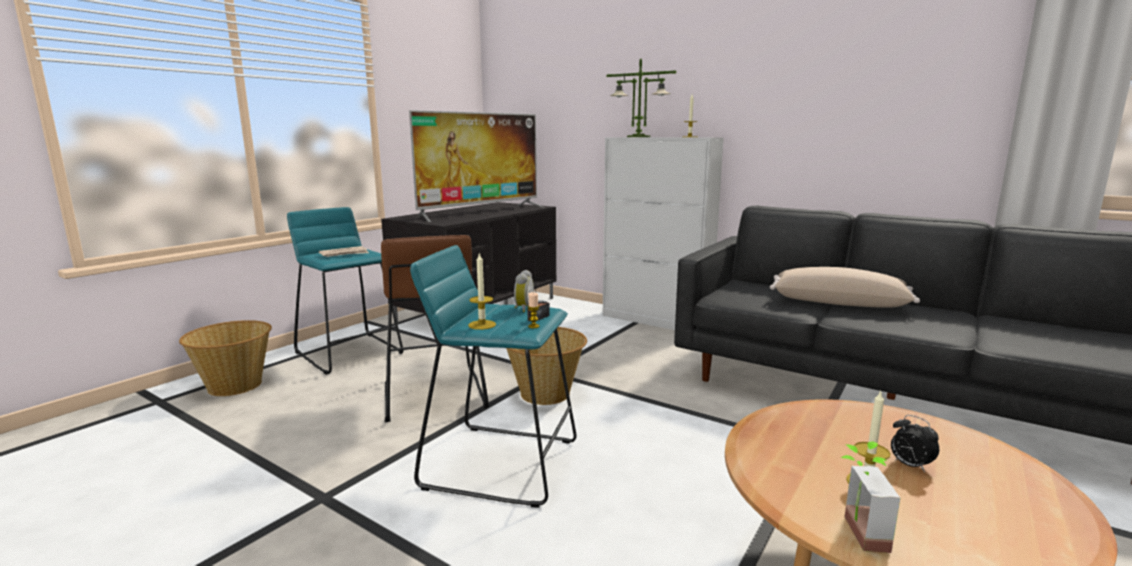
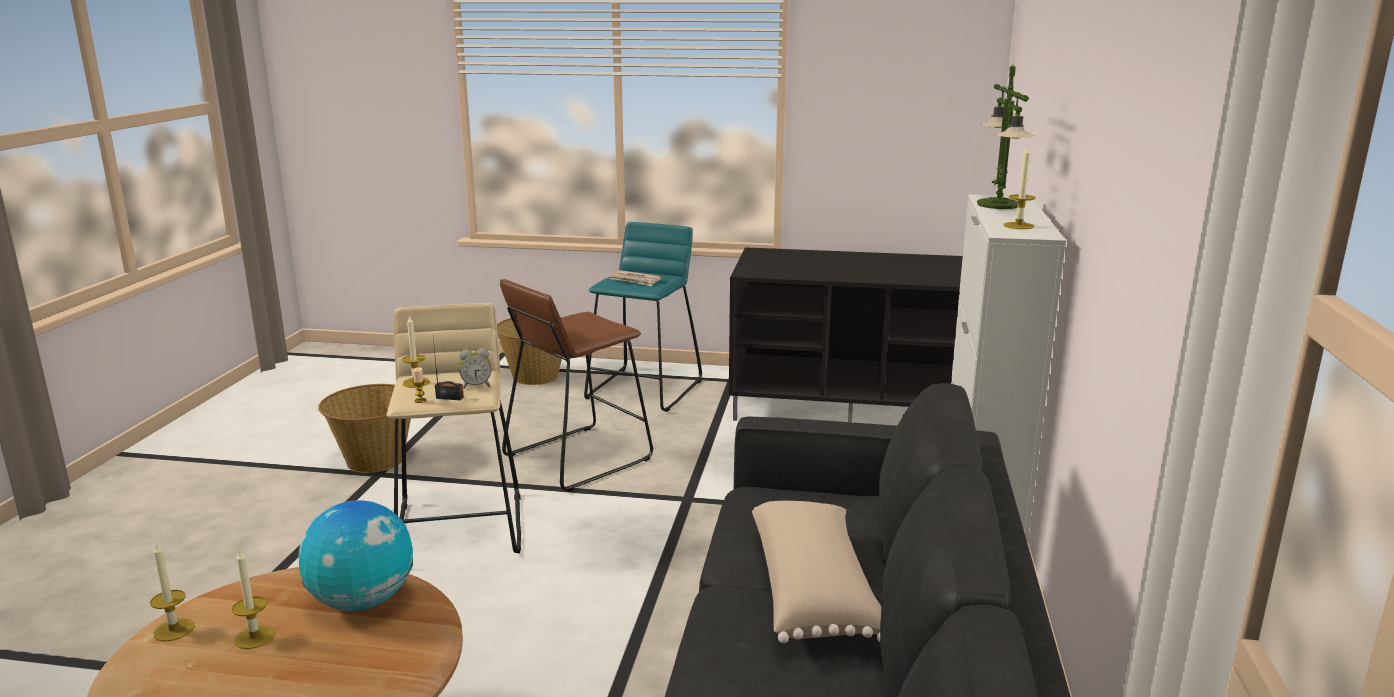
camera: 65 degrees right, 5 degrees up
(481, 212) = (860, 268): television -> none
(501, 462) = (460, 528): turquoise stool -> beige stool
(546, 394) = (624, 513): basket -> basket (375, 461)
(804, 430) = (362, 601): none -> globe
(855, 533) = (174, 630): potted plant -> candle
(909, 465) = (293, 664): alarm clock -> none

